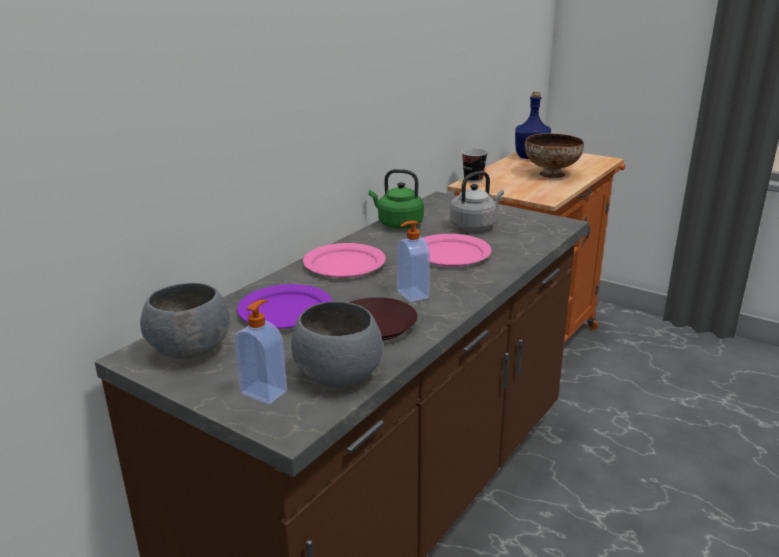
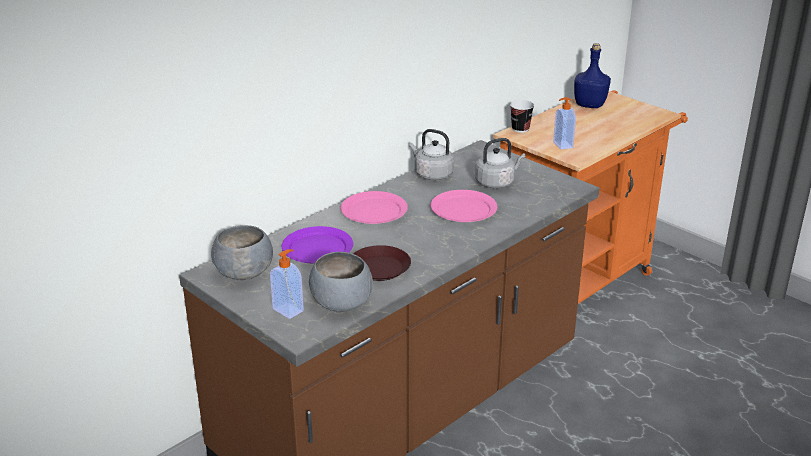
camera: 10 degrees right, 5 degrees up
(398, 224) = (432, 174): green kettle -> grey kettle
(411, 295) = (416, 245): soap dispenser -> soap dispenser (562, 145)
(550, 174) = (597, 128): bowl -> none

